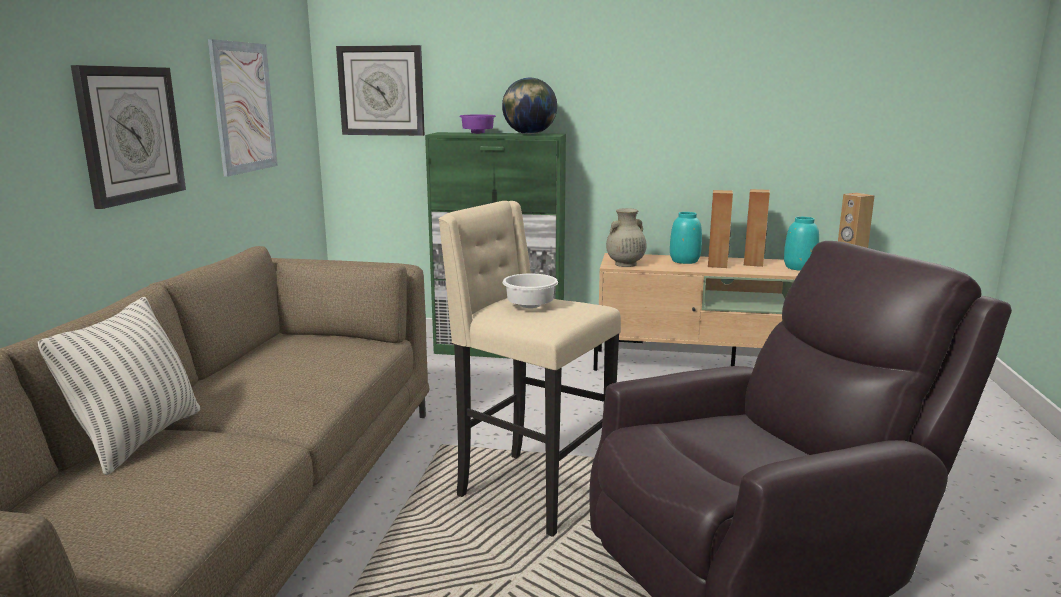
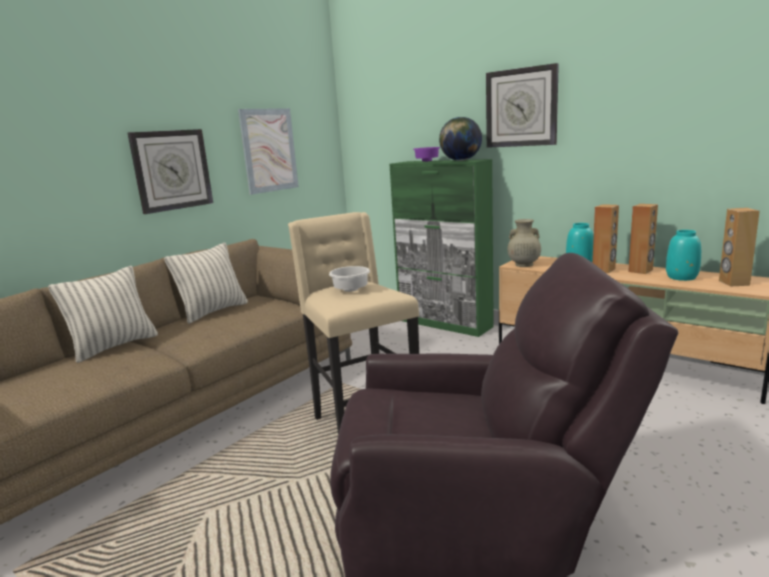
camera: 30 degrees right, 0 degrees up
(246, 364) = (213, 311): none -> pillow
(381, 91) = (376, 133): wall clock -> wall clock (521, 107)

